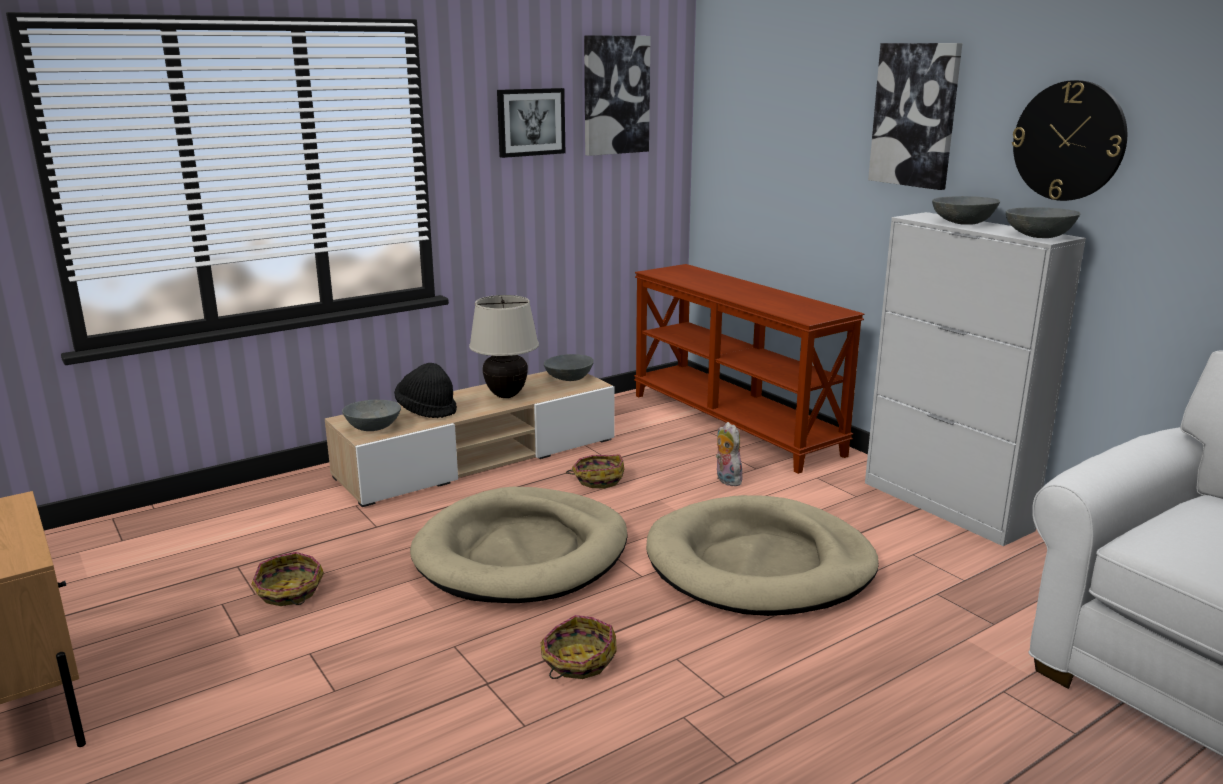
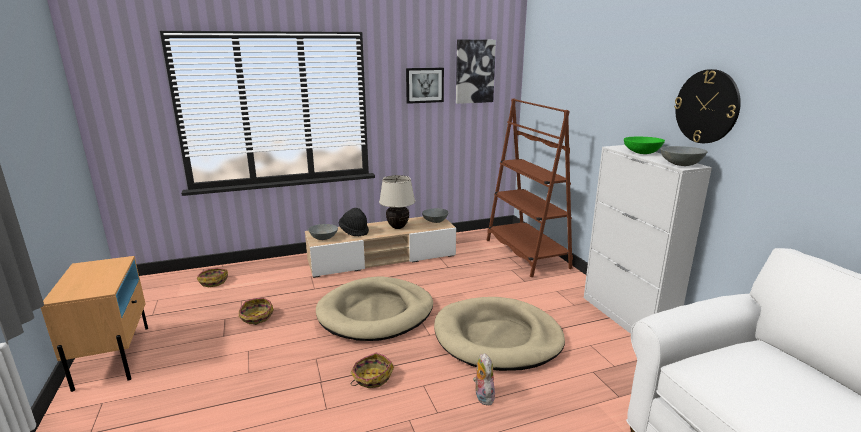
camera: 15 degrees right, 0 degrees up
(598, 479) = (436, 277): basket -> basket (213, 281)
(726, 480) = (504, 286): plush toy -> plush toy (482, 396)
(735, 423) = (526, 254): brown console table -> brown bookcase
(915, 115) = (626, 87): picture -> none
(964, 222) = (642, 152): grey bowl -> green bowl

